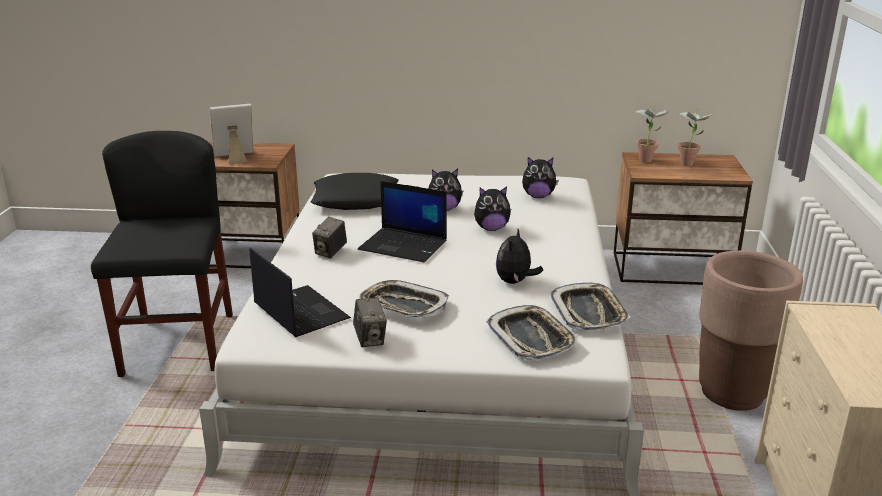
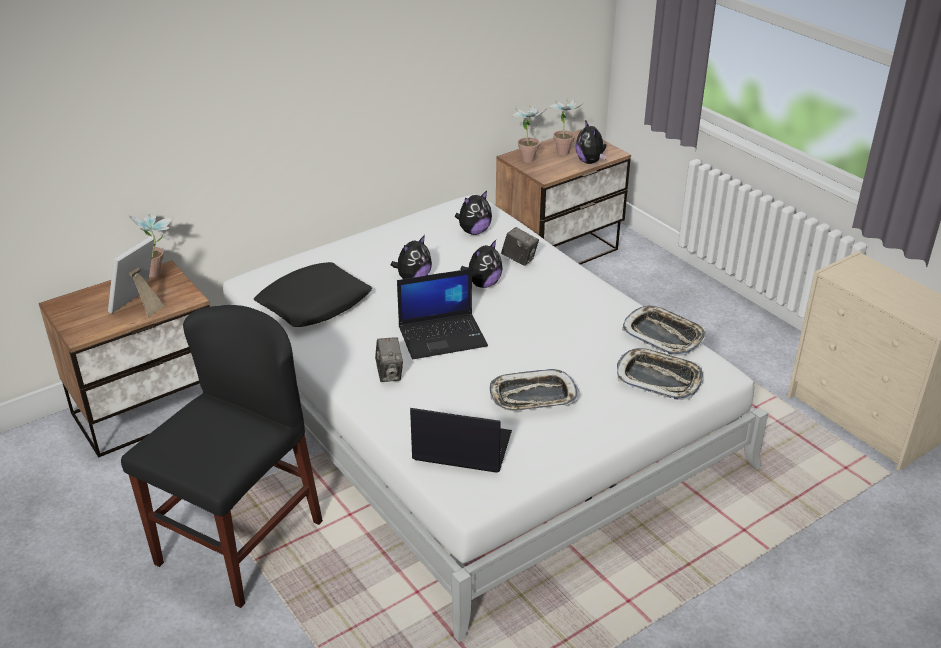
camera: 40 degrees left, 10 degrees up
(178, 344) = (239, 543): black chair -> black chair turned 75 degrees clockwise
(275, 147) = (159, 273): none -> potted plant
(370, 339) = (554, 442): camera -> camera (519, 259)
(515, 282) = (575, 331): plush toy -> plush toy (590, 162)
(732, 393) = (719, 349): brown planter -> none

